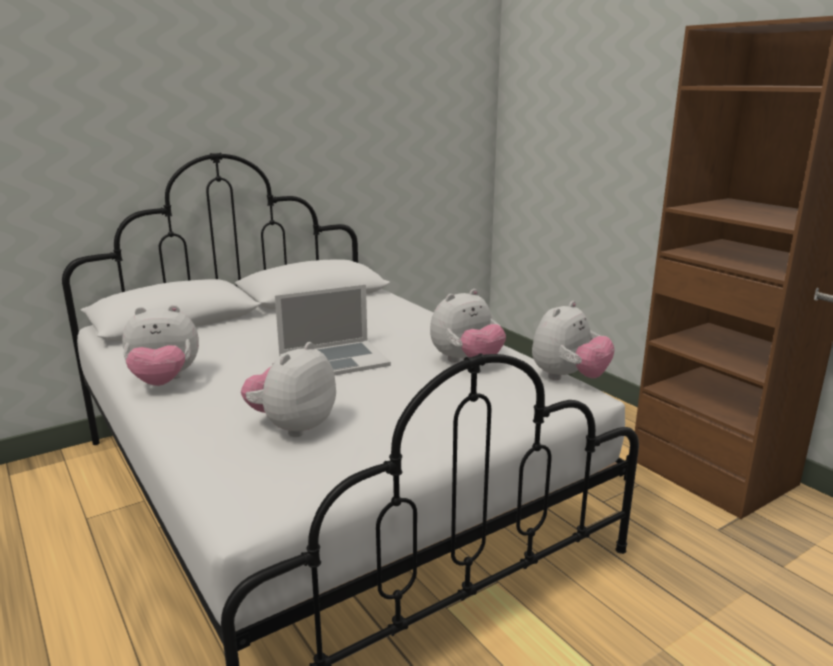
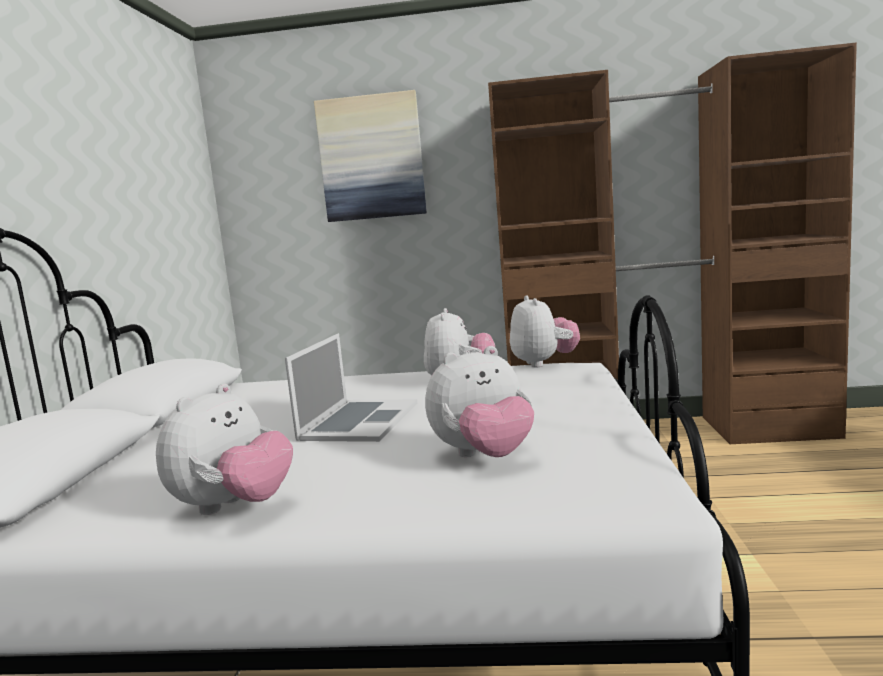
camera: 50 degrees left, 10 degrees down
(292, 426) = (484, 456): plush toy -> plush toy turned 90 degrees counterclockwise
(619, 91) = (371, 158): none -> picture

